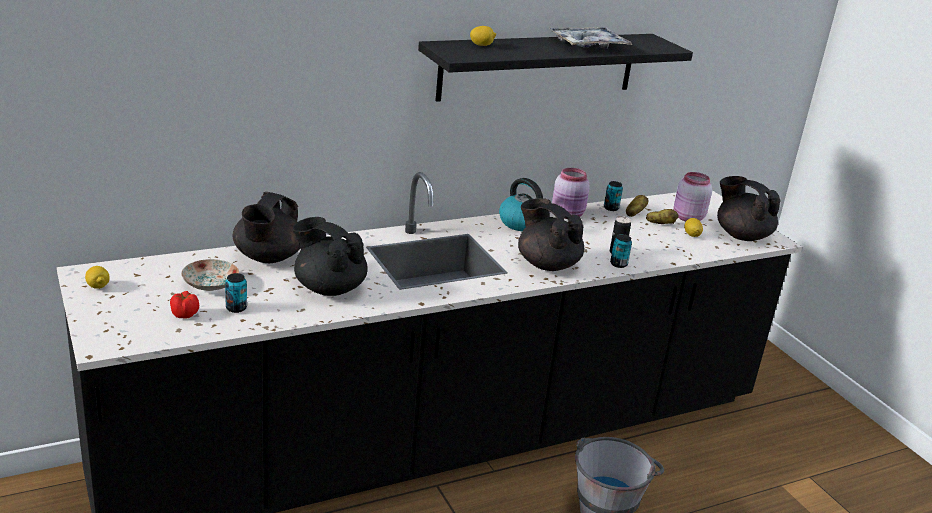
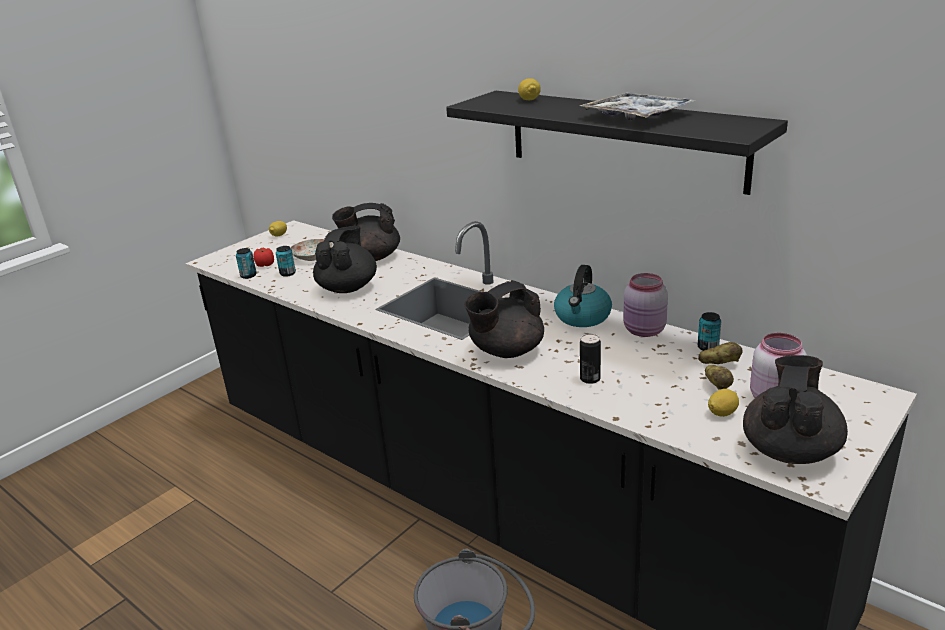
camera: 70 degrees right, 0 degrees up
(547, 264) = (506, 351): black teapot -> black teapot turned 150 degrees counterclockwise
(618, 264) = (561, 386): can -> can (248, 275)

